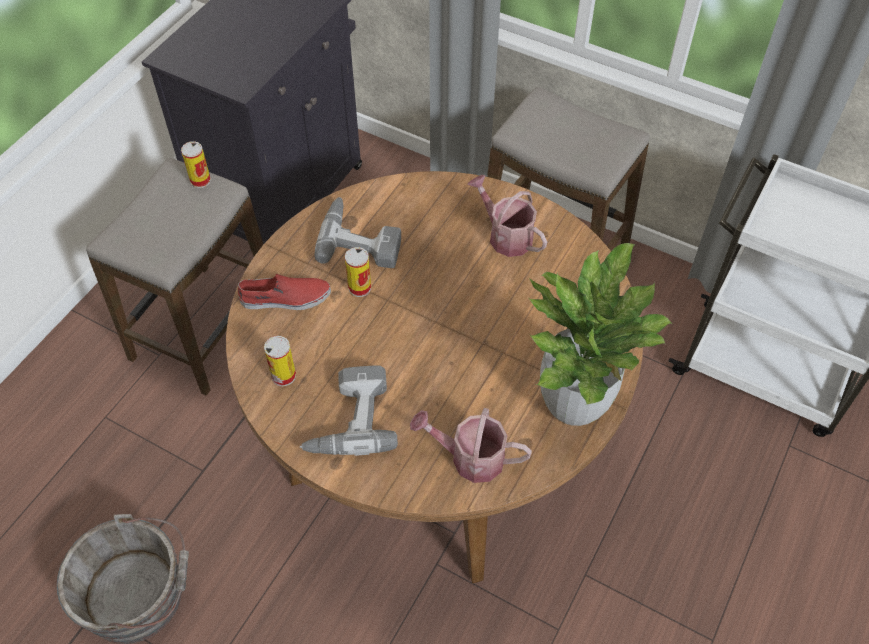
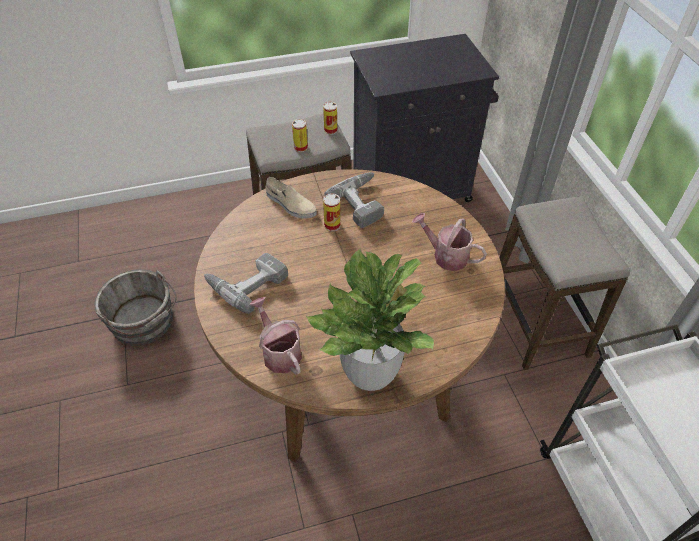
camera: 45 degrees right, 5 degrees down
(283, 376) = (244, 239): can -> can (300, 147)
(285, 298) = (290, 204): red shoe -> beige shoe
(506, 235) = (446, 256): watering can -> watering can turned 60 degrees counterclockwise

